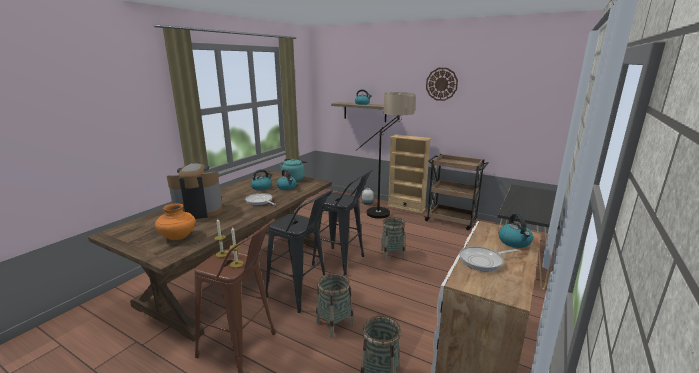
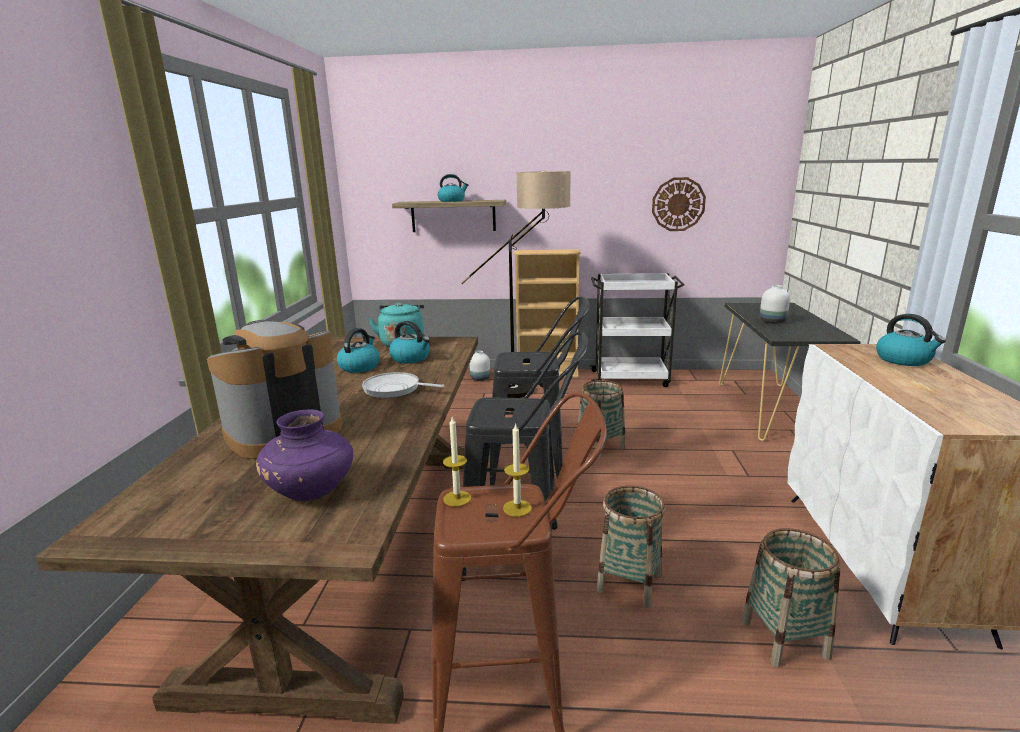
camera: 25 degrees left, 0 degrees up
(178, 237) = (312, 491): orange vase -> purple vase
(441, 84) = (590, 157): wall clock -> wall clock (678, 204)
(452, 220) = (631, 378): brown cart -> white cart
(483, 261) = (919, 390): frying pan -> none
(520, 202) = (772, 322): none -> white vase

